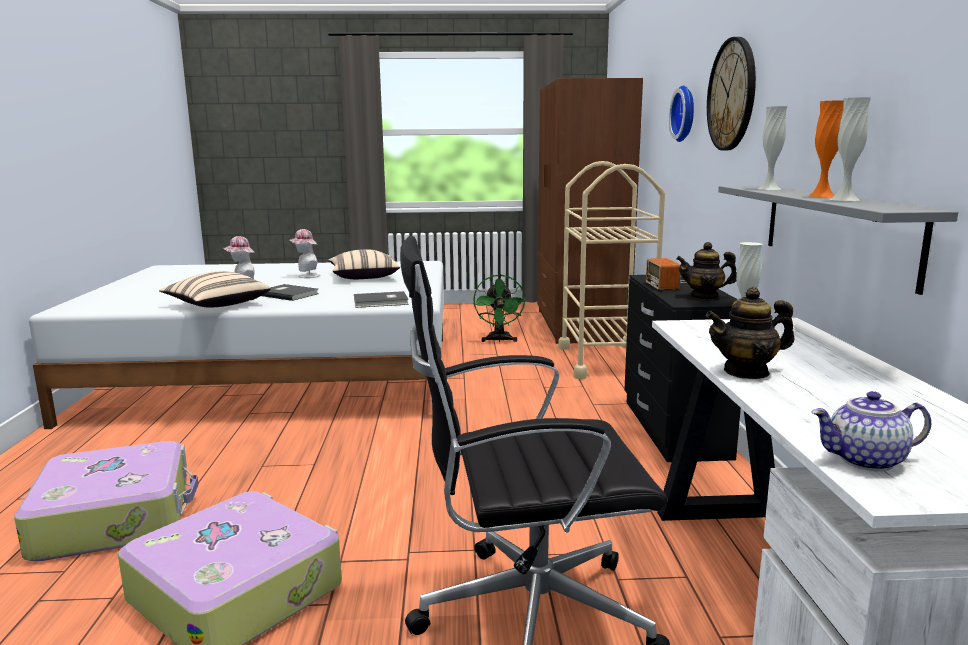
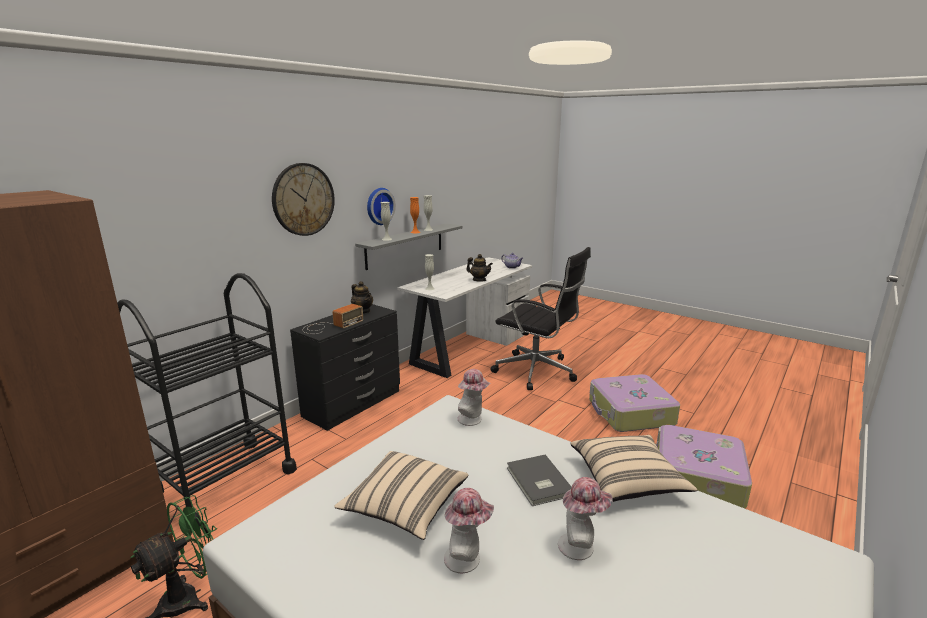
camera: 140 degrees left, 5 degrees up
(381, 302) = (473, 419): grey book -> hat
(605, 361) = (225, 481): beige cart -> black cart
(686, 113) = (217, 220): wall clock -> wall clock (378, 206)

